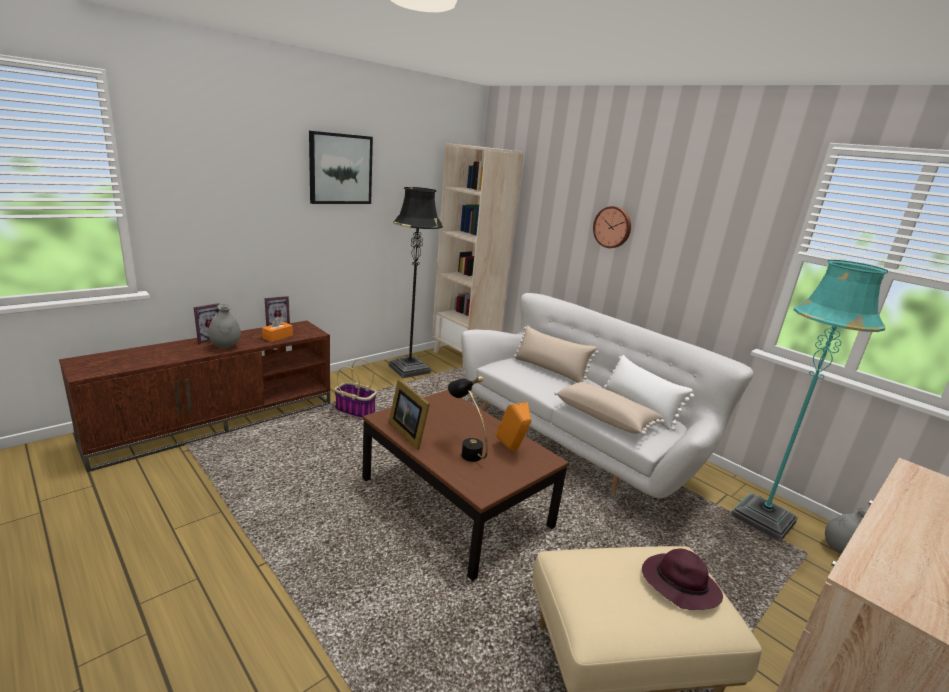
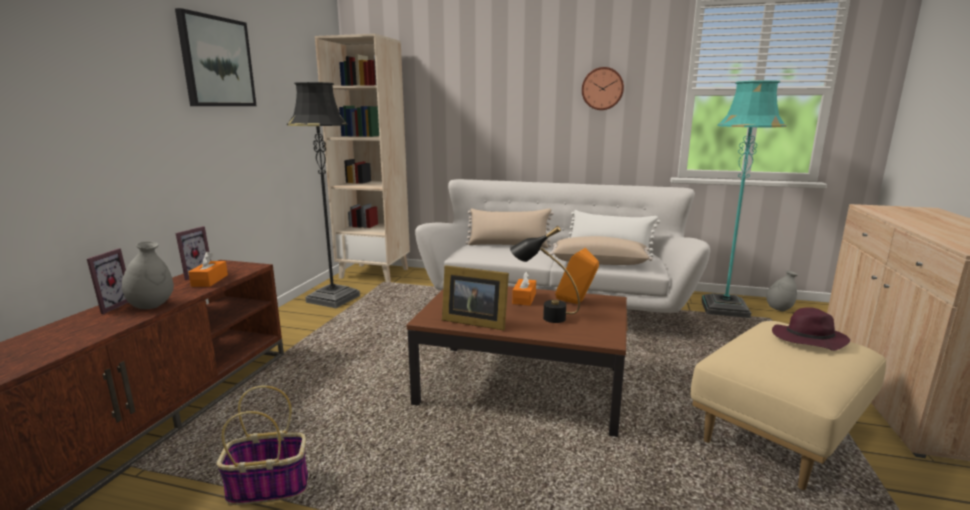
camera: 30 degrees left, 5 degrees down
(356, 411) = (322, 351): basket -> basket (270, 486)
(477, 428) = (524, 298): none -> orange tissue box
(613, 227) = (517, 100): wall clock -> wall clock (602, 89)

